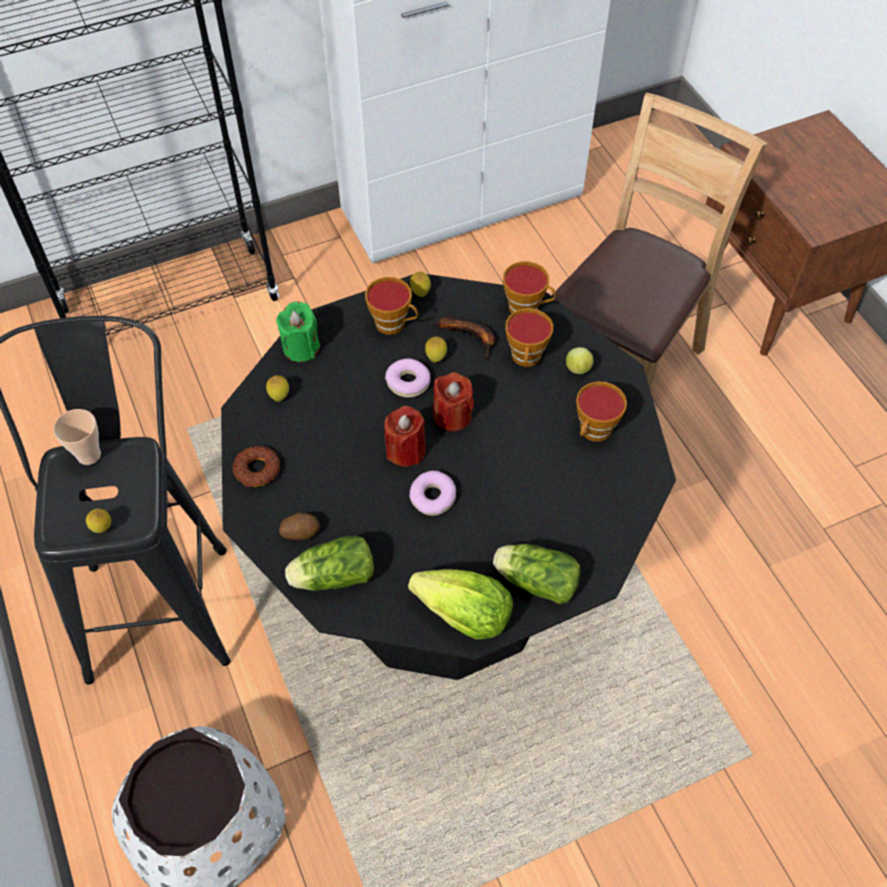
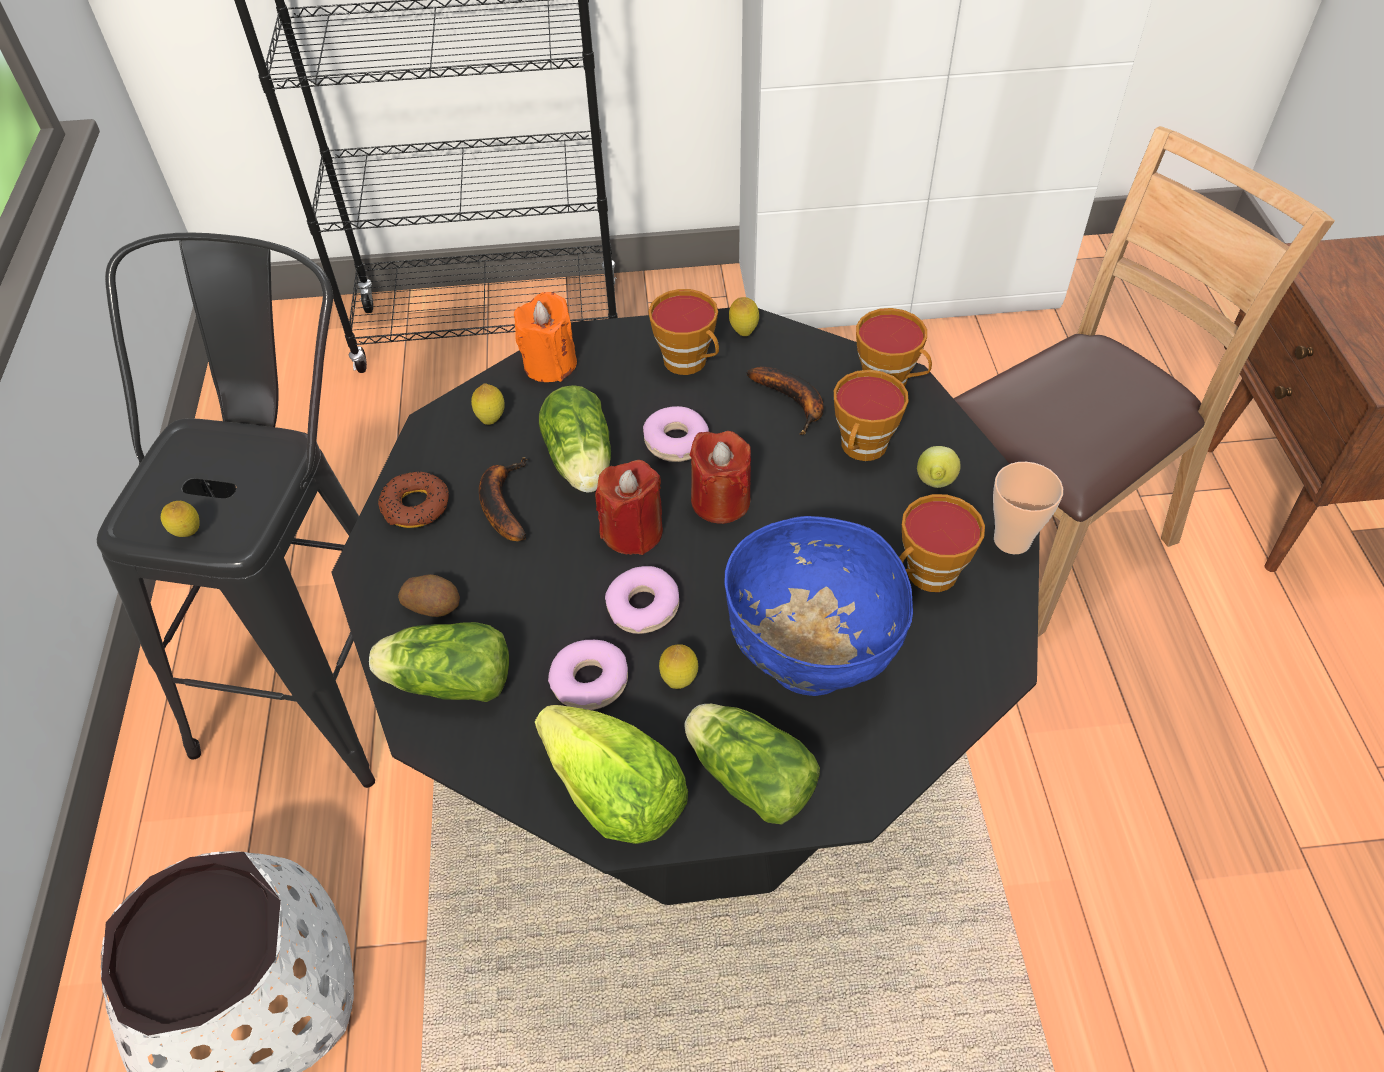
camera: 20 degrees right, 5 degrees down
(89, 455) = (222, 437): cup -> cup (1012, 540)
(301, 347) = (550, 364): green candle -> orange candle
(313, 453) = (501, 504): none -> banana
(353, 413) = (581, 463): none -> lettuce
(420, 552) = (589, 681): none -> donut
(436, 358) = (729, 419): lemon -> lemon (679, 681)
(545, 504) = (810, 662): none -> blue bowl

